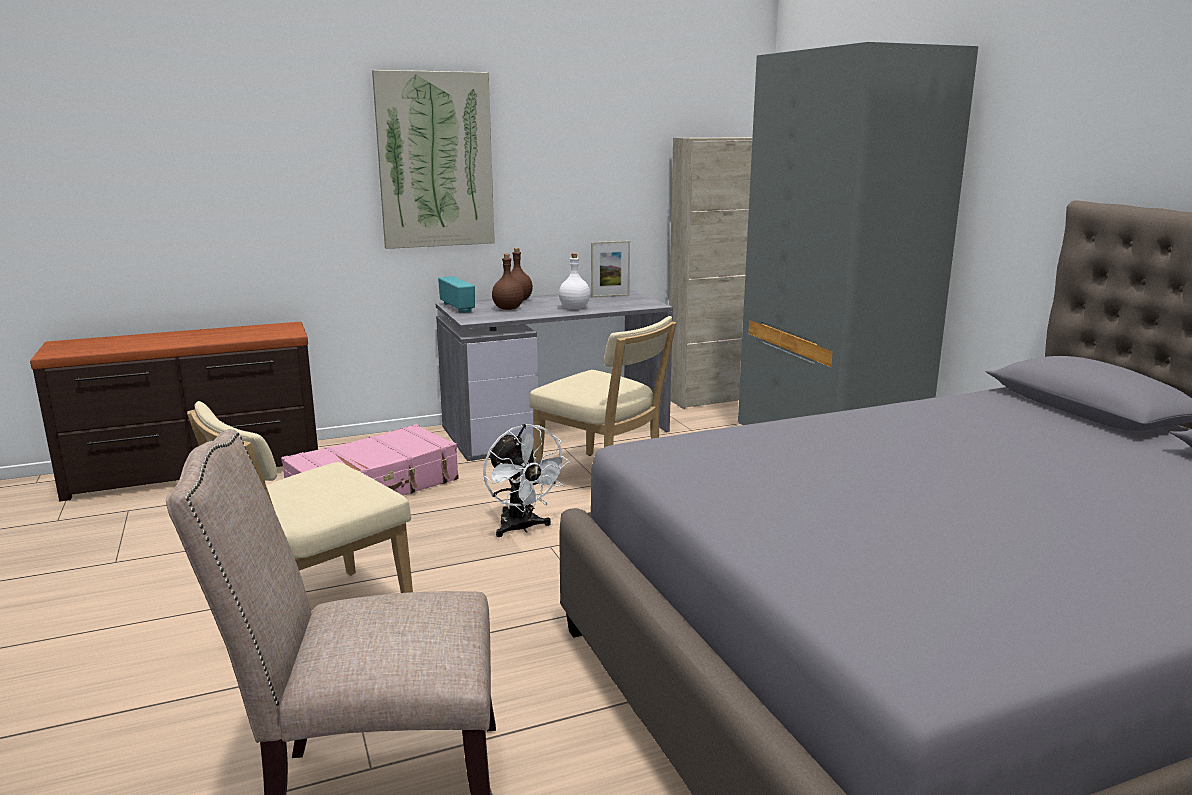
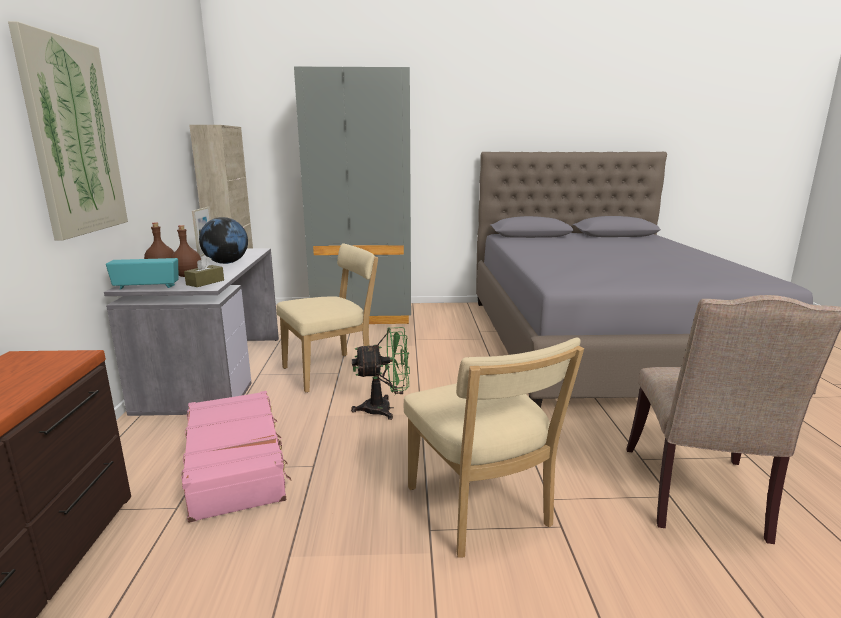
camera: 70 degrees left, 0 degrees up
(486, 317) = (205, 282): none -> brown tissue box
(522, 528) = (385, 409): white fan -> green fan
(575, 308) = (226, 263): white bottle -> globe

